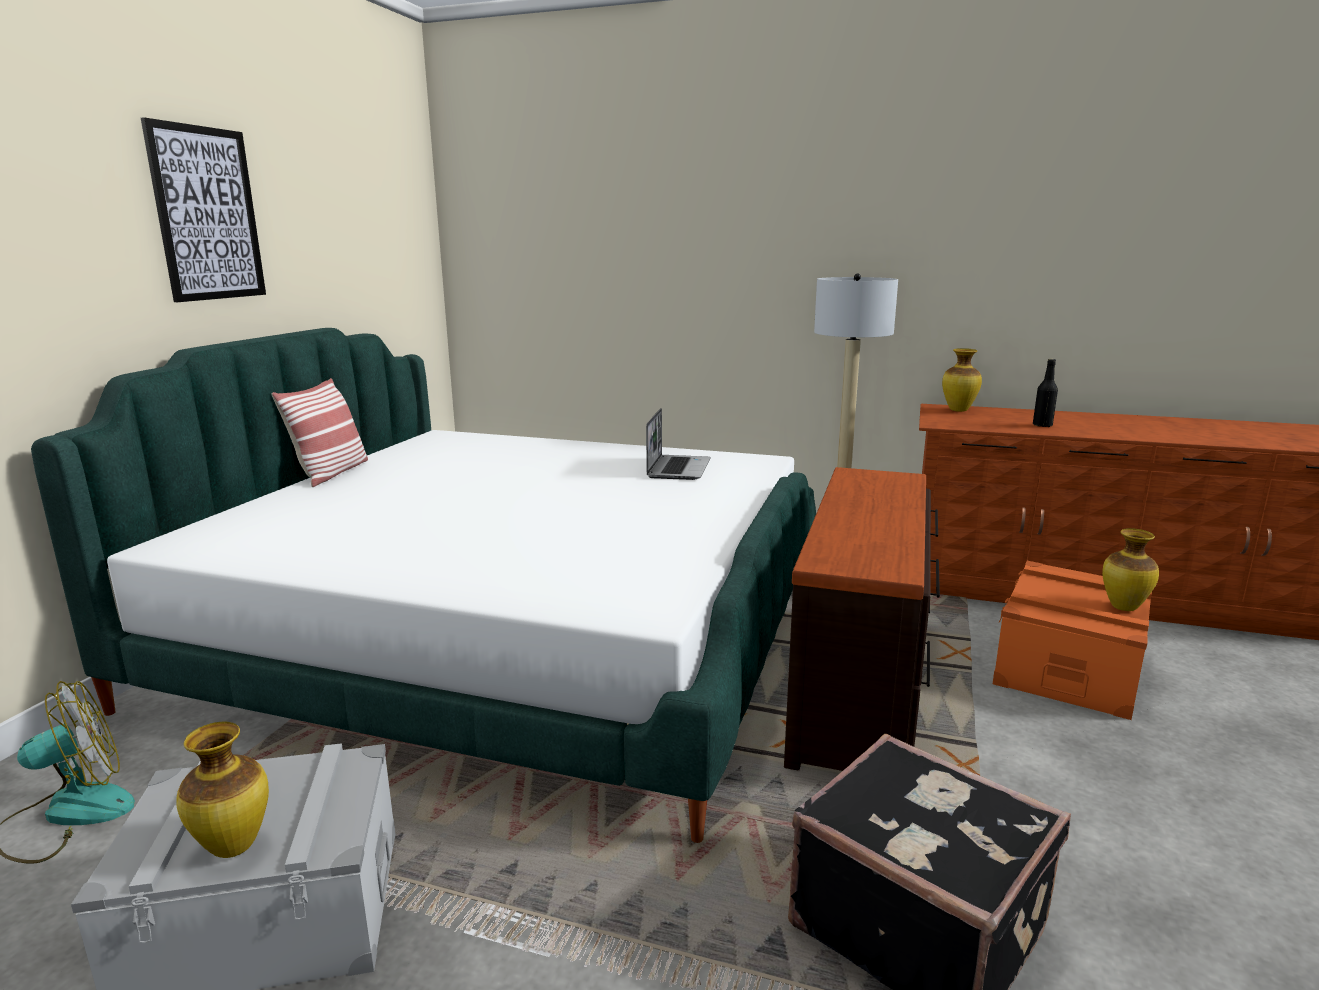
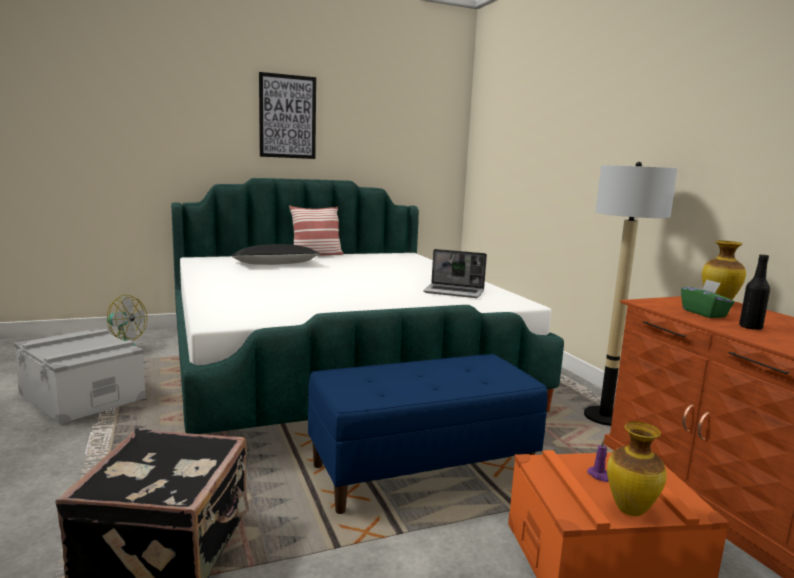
camera: 50 degrees right, 5 degrees down
(235, 847) = (55, 350): vase -> none
(342, 508) = (275, 264): none -> black pillow
(678, 469) = (454, 292): laptop -> laptop turned 45 degrees clockwise
(861, 686) = (422, 470): brown dresser -> blue bench
(990, 422) = (704, 313): none -> green tissue box
(1061, 595) = (599, 475): none -> purple candle

